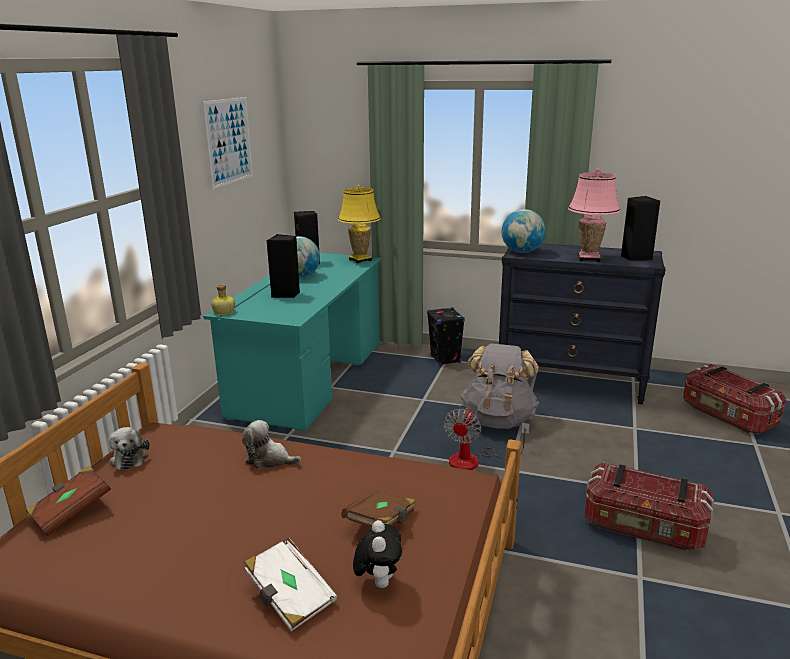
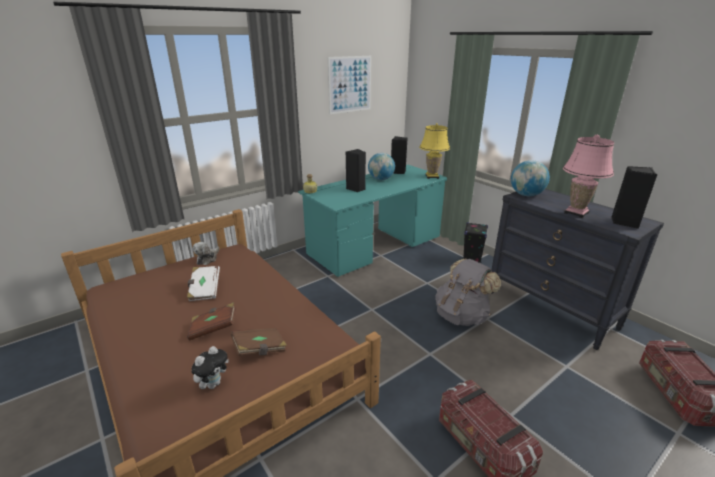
camera: 35 degrees right, 5 degrees up
(71, 512) = (155, 277): brown book -> brown book (213, 328)
(269, 459) = (258, 285): plush toy -> none
(289, 597) = (169, 368): white book -> white book (204, 290)
(474, 460) = (414, 337): fan -> none

